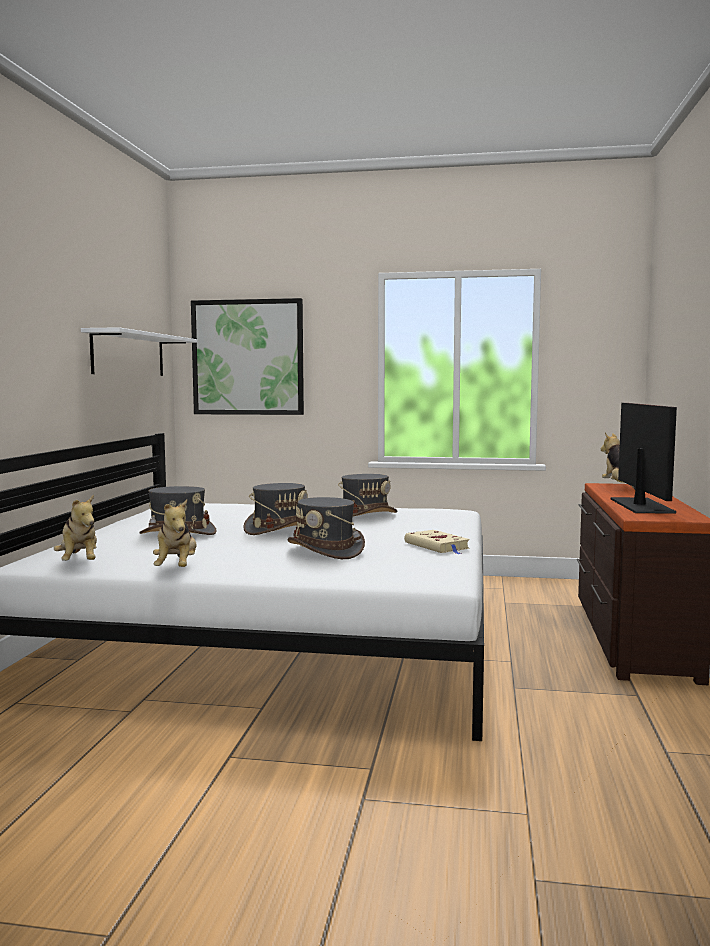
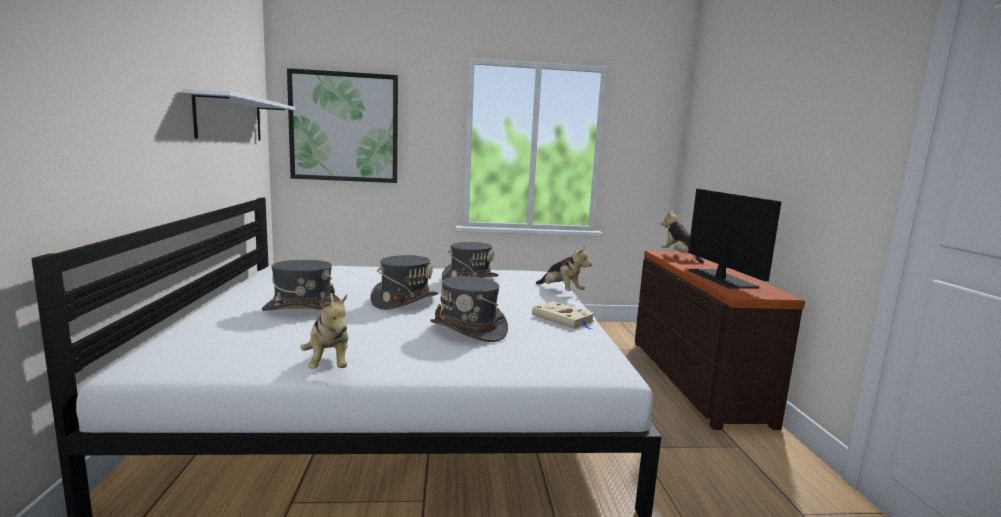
camera: 15 degrees left, 5 degrees up
(79, 563) = (209, 360): plush toy -> plush toy (561, 291)

